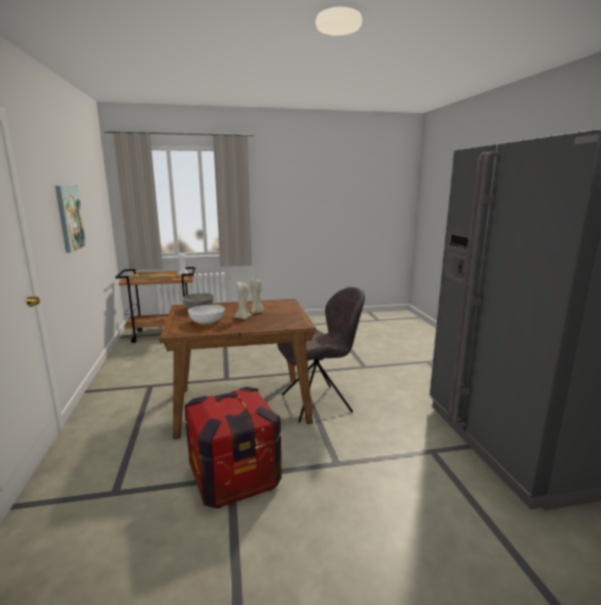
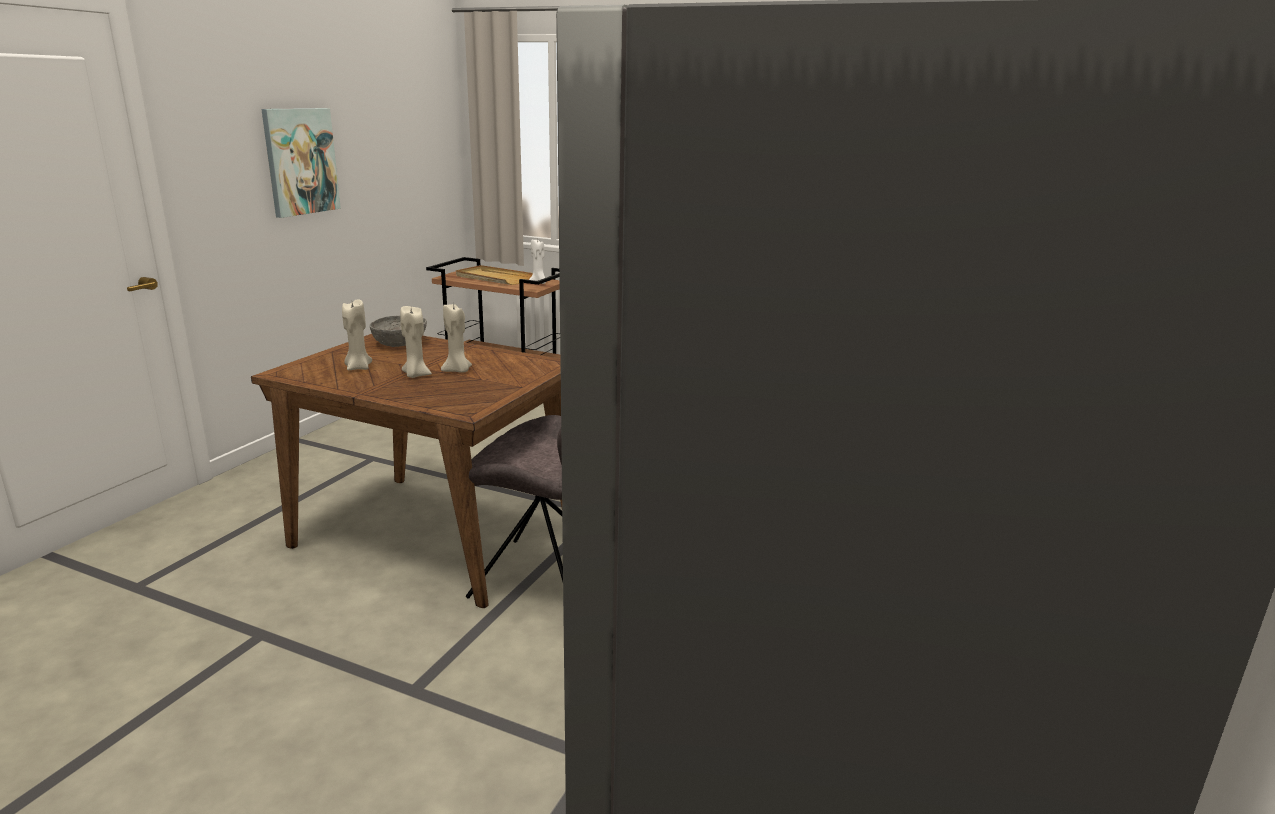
camera: 35 degrees right, 5 degrees up
(207, 321) = (358, 367): white bowl -> beige candle
(234, 477) = (265, 636): crate -> none

